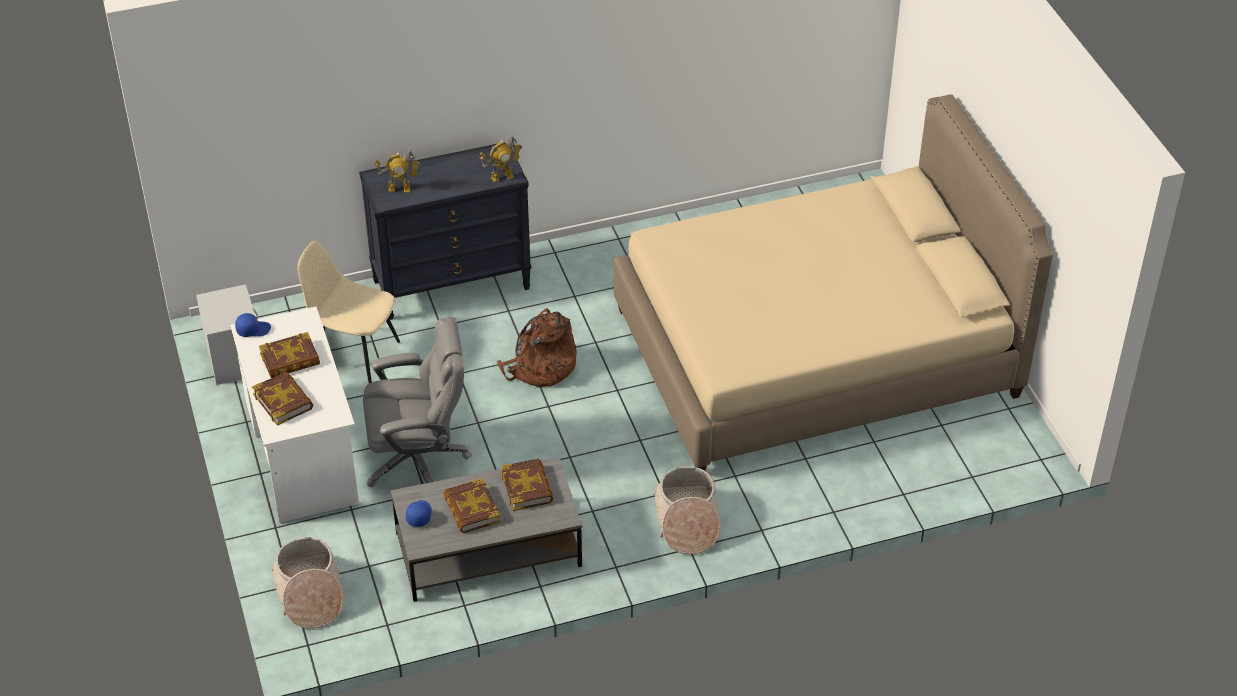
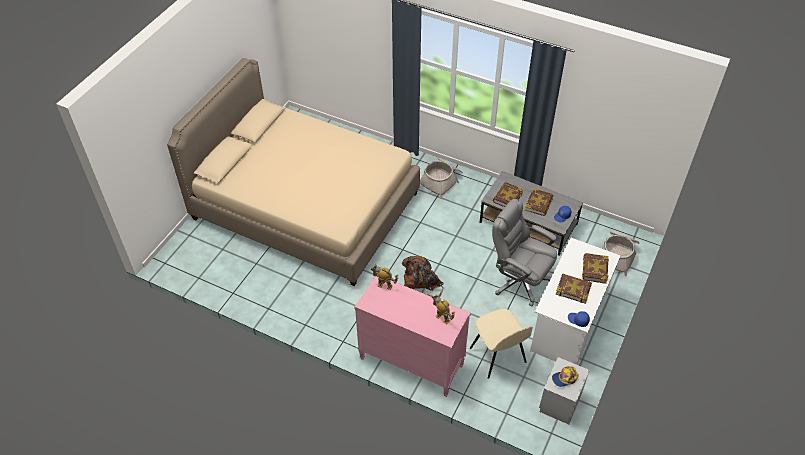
camera: 135 degrees left, 5 degrees up
(229, 308) = (565, 378): none -> cap
(452, 284) = (411, 362): black dresser -> pink dresser

